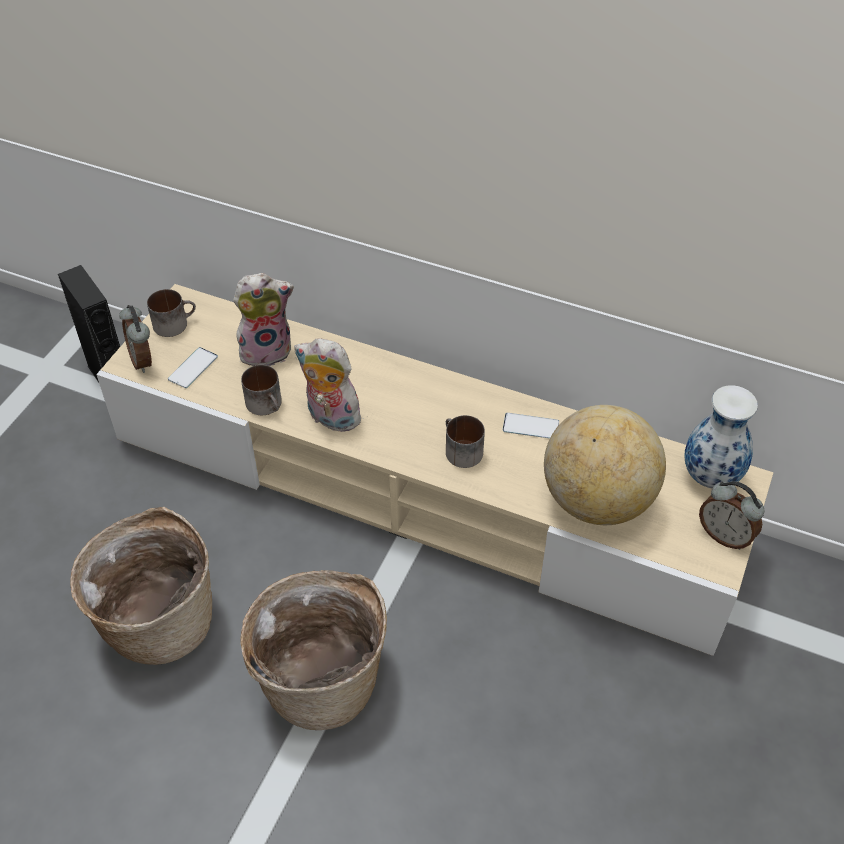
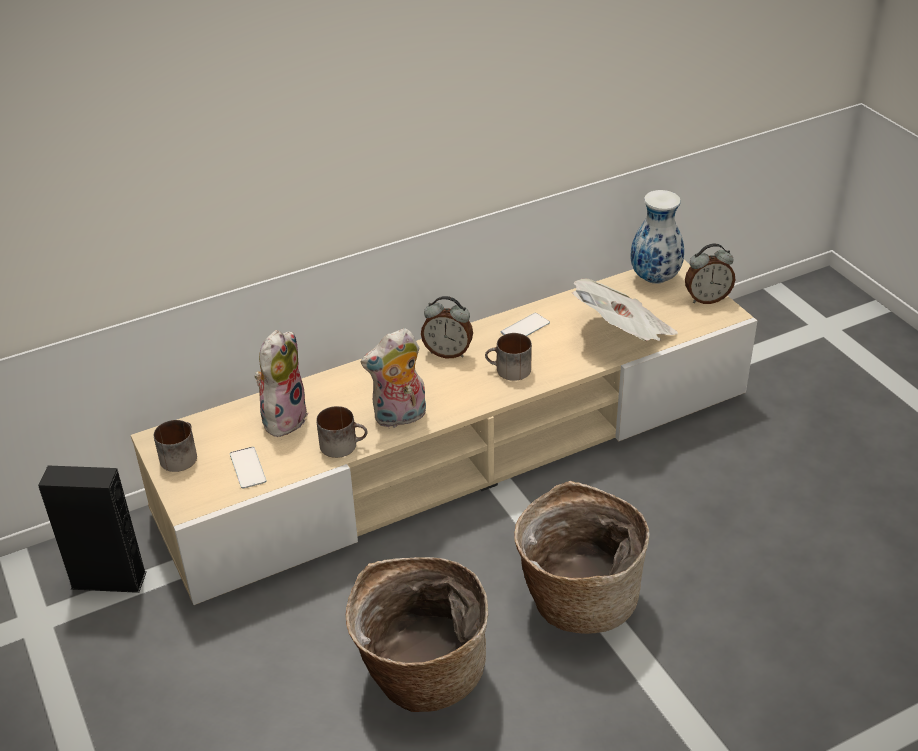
camera: 50 degrees left, 10 degrees down
(143, 360) = (199, 493): alarm clock -> alarm clock (448, 352)
(597, 501) = (623, 334): globe -> newspaper

